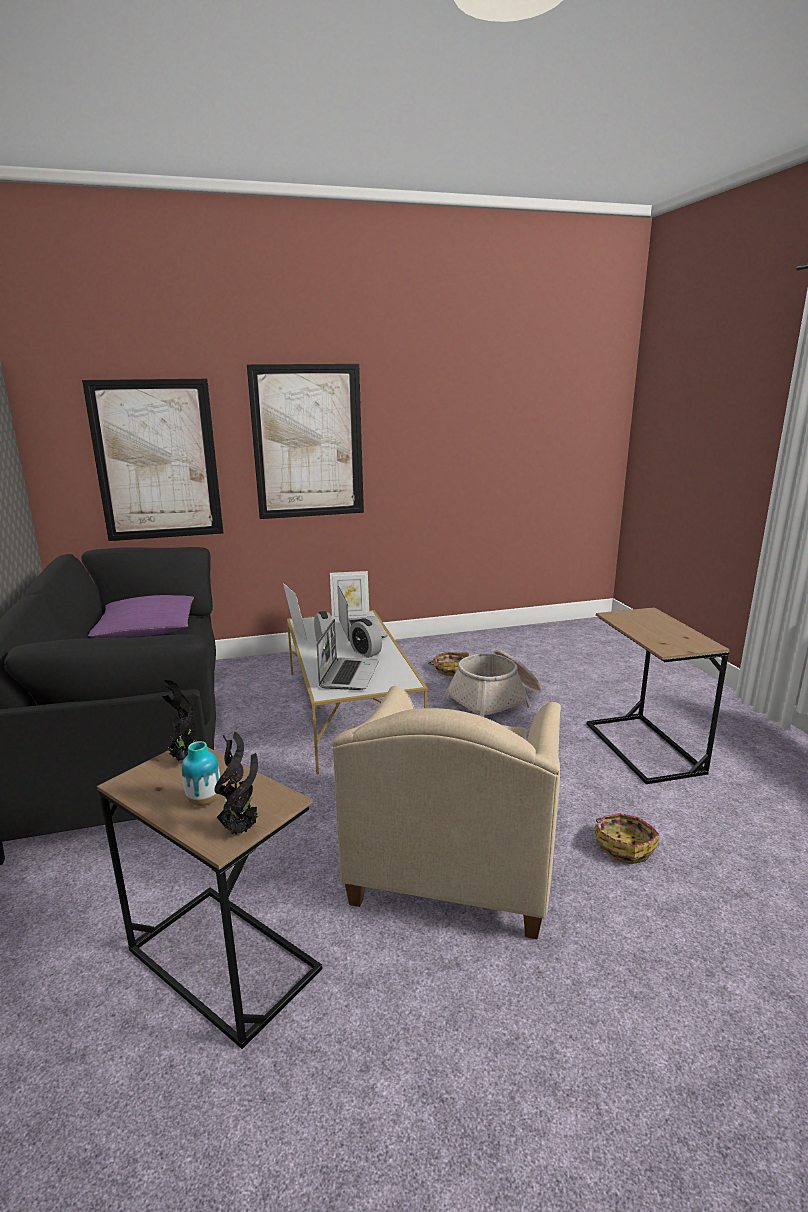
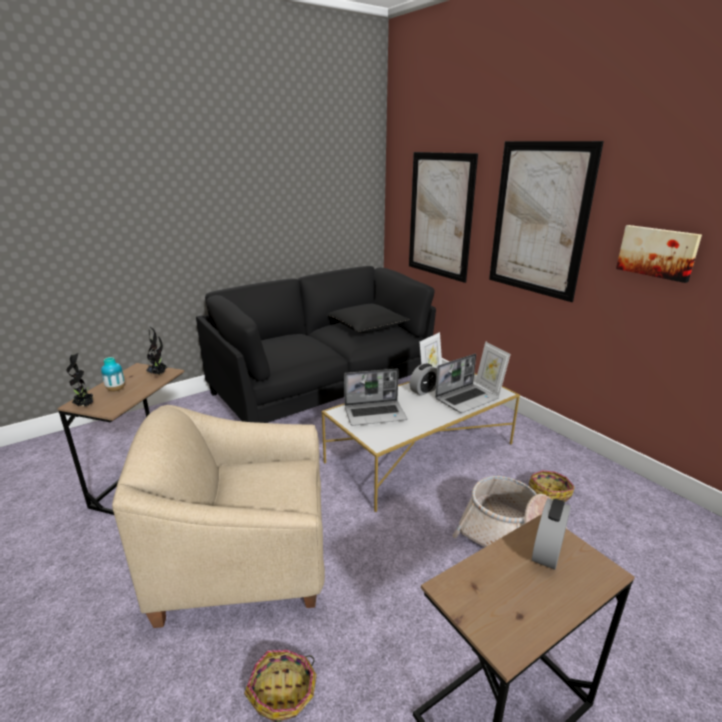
camera: 70 degrees right, 5 degrees up
(147, 629) = (367, 327): purple pillow -> black pillow
(365, 652) = (423, 411): alarm clock -> alarm clock (547, 551)
(424, 450) = (657, 252): none -> picture

